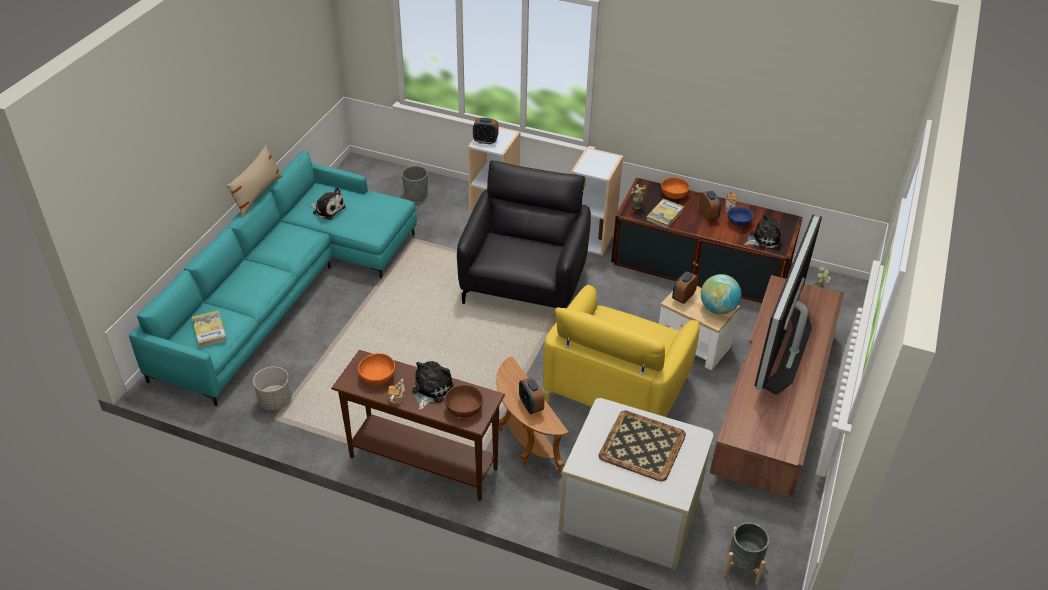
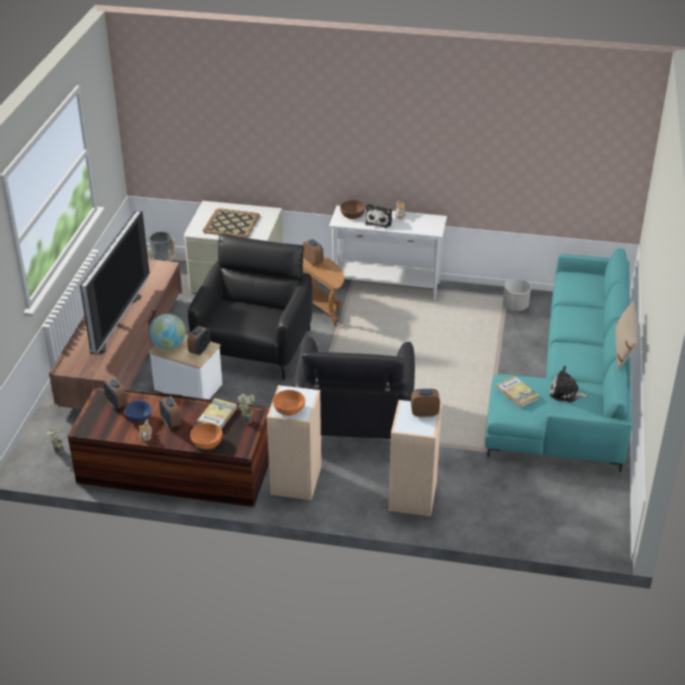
camera: 170 degrees right, 5 degrees down
(209, 330) = (579, 283): book -> book (517, 393)
(377, 376) = (419, 223): orange bowl -> orange bowl (289, 409)
(416, 195) = (512, 506): grey planter -> none
(421, 463) = (387, 286): brown console table -> white console table
(616, 388) = (253, 347): yellow armchair -> black armchair
(763, 239) = (116, 404): plush toy -> alarm clock

